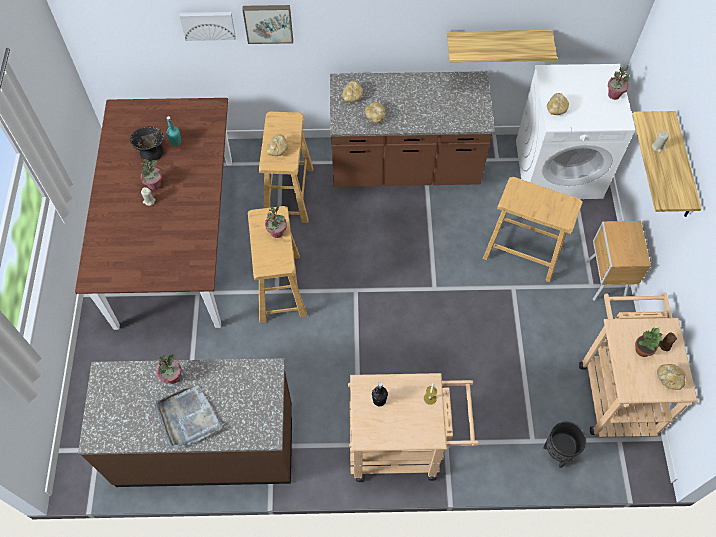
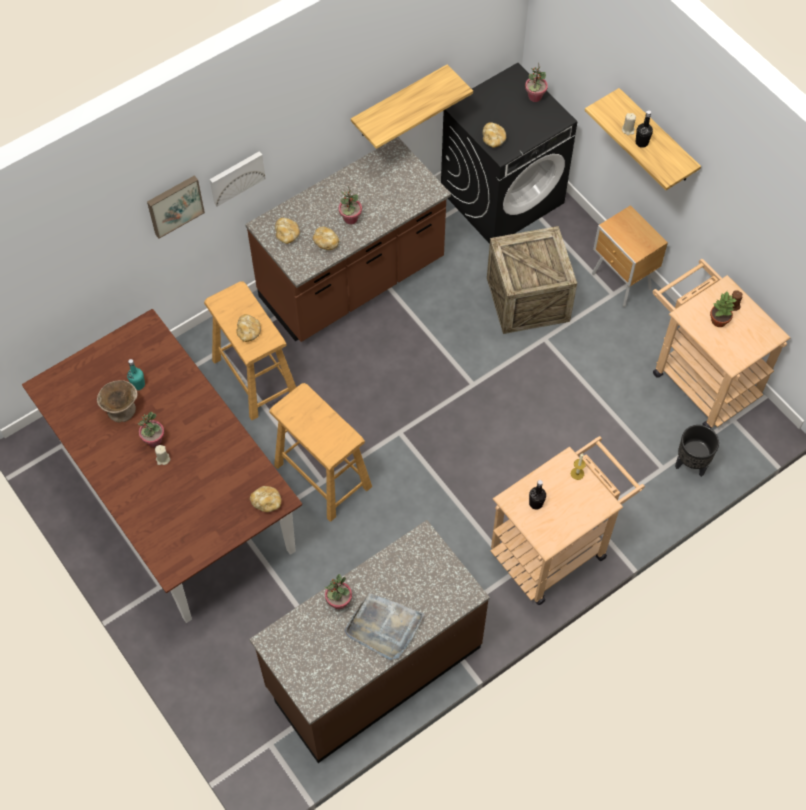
camera: 35 degrees left, 0 degrees up
(151, 152) = (121, 410): black bowl -> beige bowl
(208, 24) = (112, 240): picture -> picture (236, 177)
(277, 232) = (316, 413): potted plant -> potted plant (350, 219)
(522, 252) = (528, 299): beige stool -> crate
(559, 168) = (502, 196): white washing machine -> black washing machine
(662, 162) = (641, 142): none -> black bottle
(669, 379) = (756, 332): bread -> bread (266, 502)

